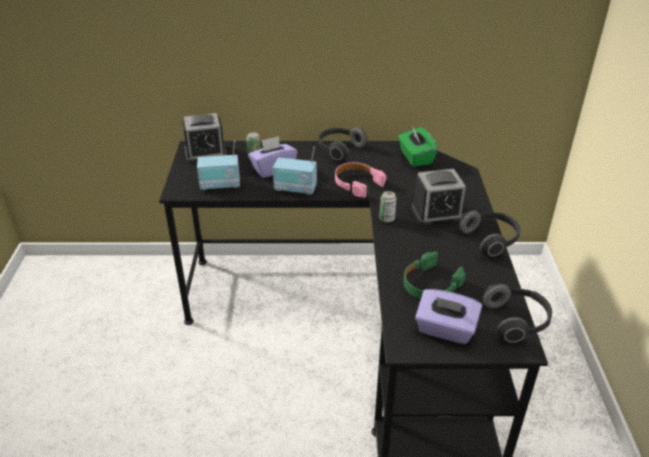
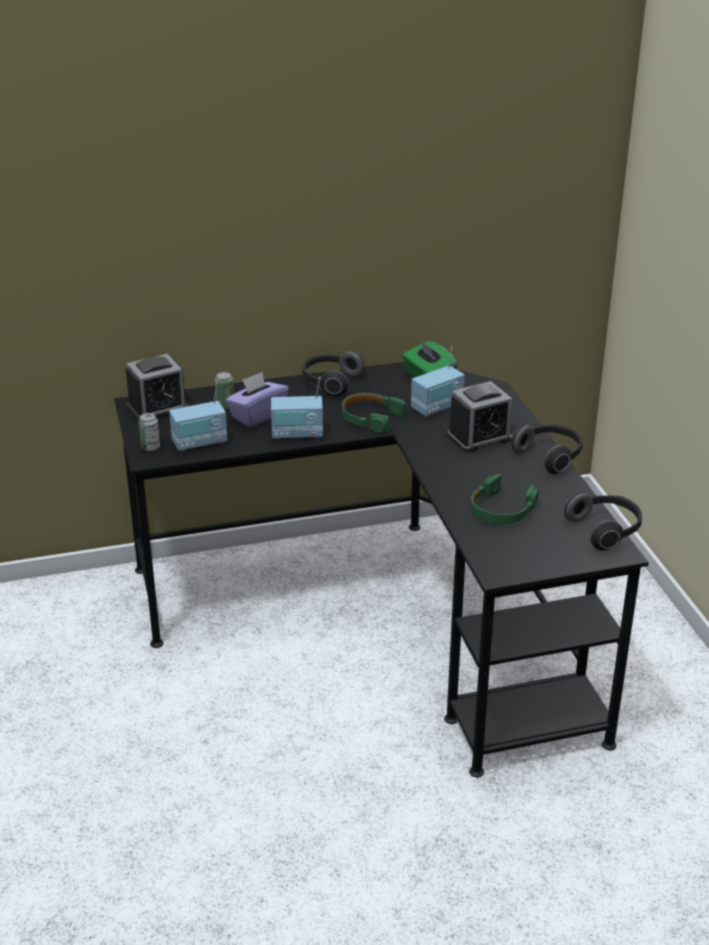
camera: 15 degrees left, 5 degrees down
(357, 183) = (370, 418): pink headphones -> green headphones
(387, 218) = (423, 451): can -> can (150, 447)
(413, 182) = (437, 407): none -> radio
(445, 330) = (534, 550): purple tissue box -> none

